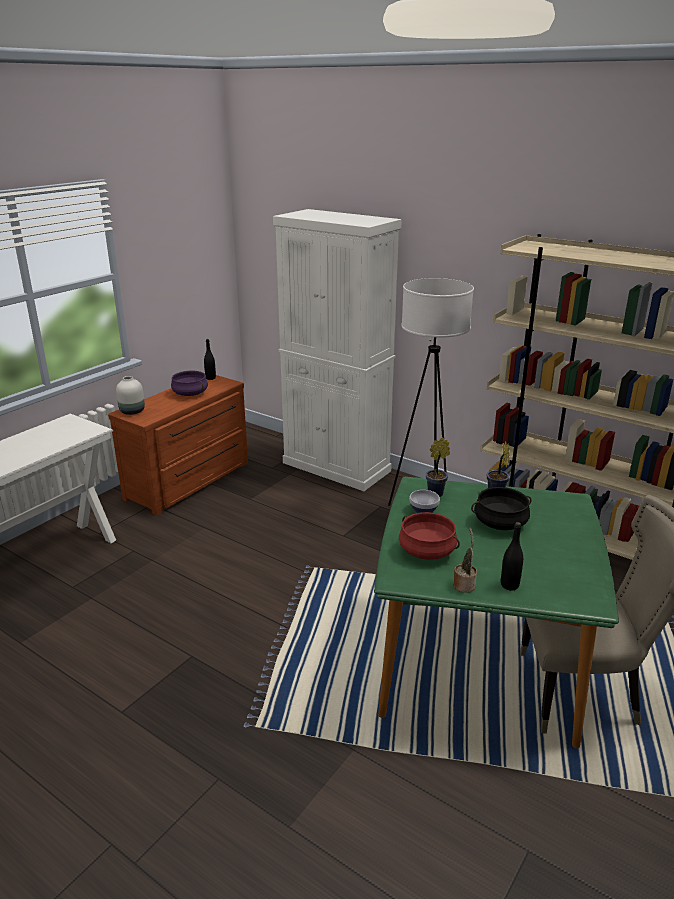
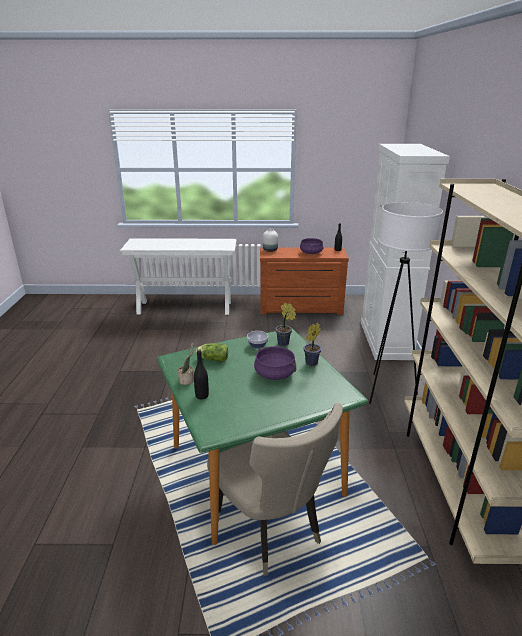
camera: 55 degrees right, 0 degrees up
(427, 551) = (212, 359): red cooking pot -> lettuce
(500, 523) = (275, 374): black cooking pot -> purple cooking pot

